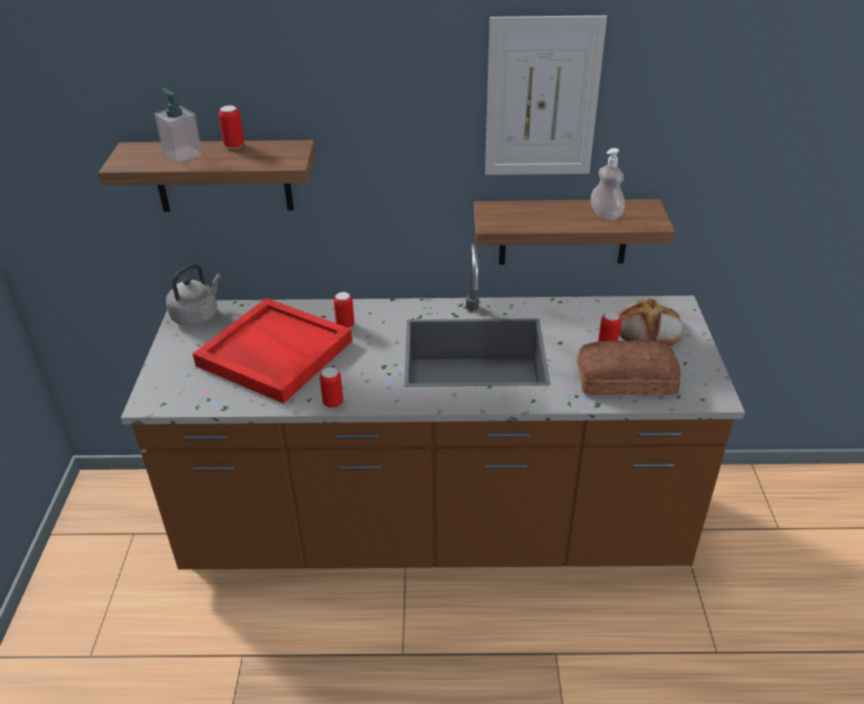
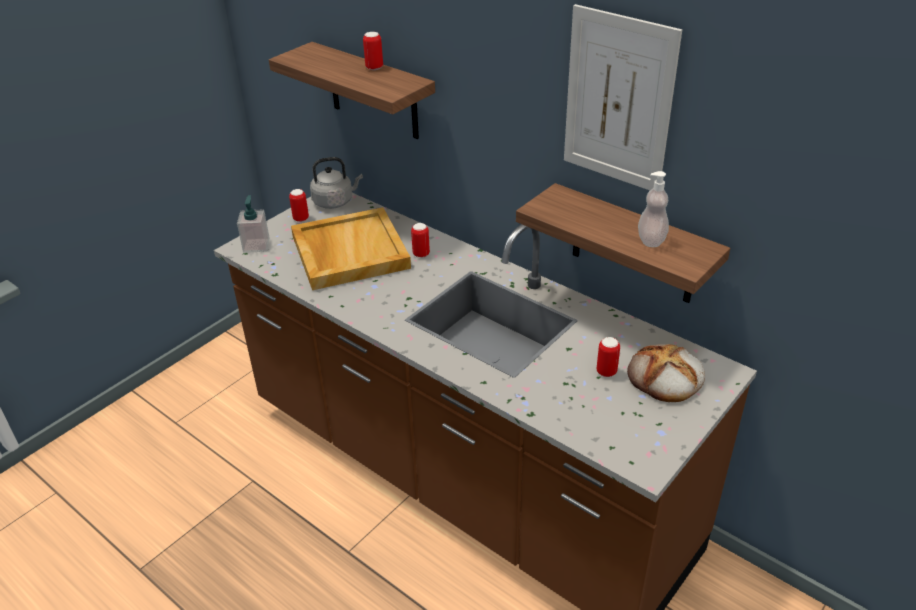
camera: 40 degrees right, 0 degrees up
(182, 154) = (334, 63): soap dispenser -> soap dispenser (256, 245)
(273, 353) = (349, 252): red tray -> beige tray
(333, 403) = (342, 306): can -> can (301, 219)
(624, 378) = (584, 406): bread -> none

